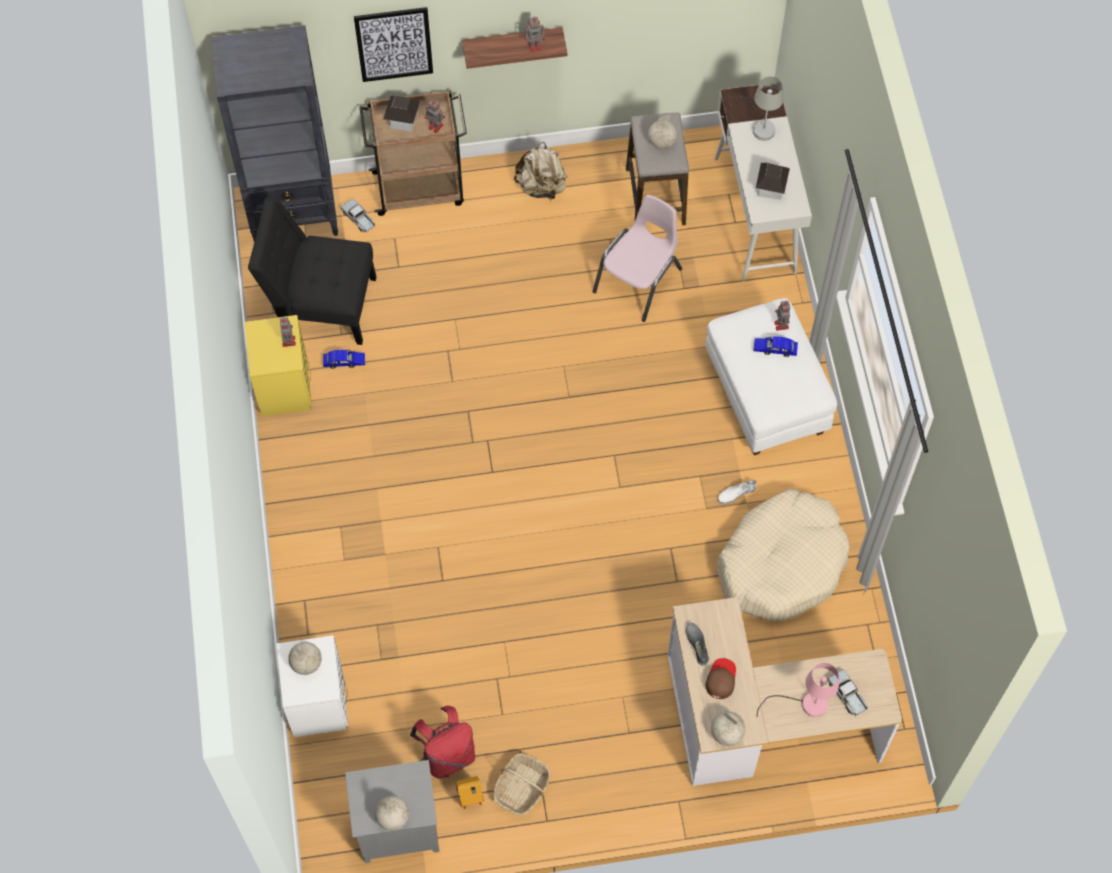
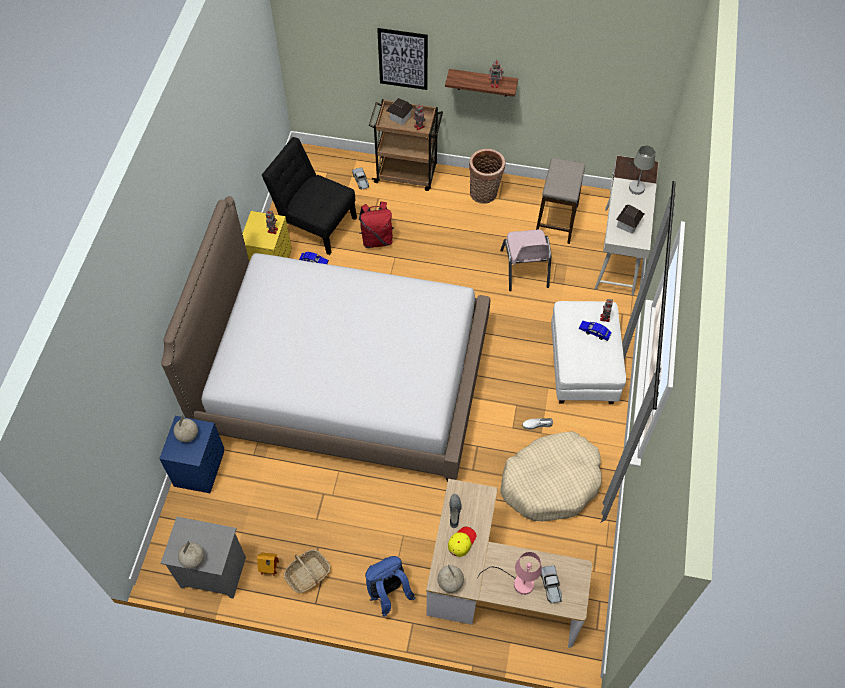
camera: 20 degrees right, 5 degrees down
(295, 214) = (323, 167): black bookcase -> none
(318, 700) = (201, 468): white nightstand -> blue nightstand
(447, 755) = (268, 533): red backpack -> red backpack (377, 239)
(458, 515) = (344, 379): none -> bed
(541, 186) = (484, 194): beige backpack -> basket
(633, 775) = (388, 593): none -> blue backpack
(639, 281) = (524, 269): pink chair -> pink chair turned 120 degrees clockwise
(662, 143) = (566, 179): globe -> none
(721, 679) = (461, 542): brown cap -> yellow cap

